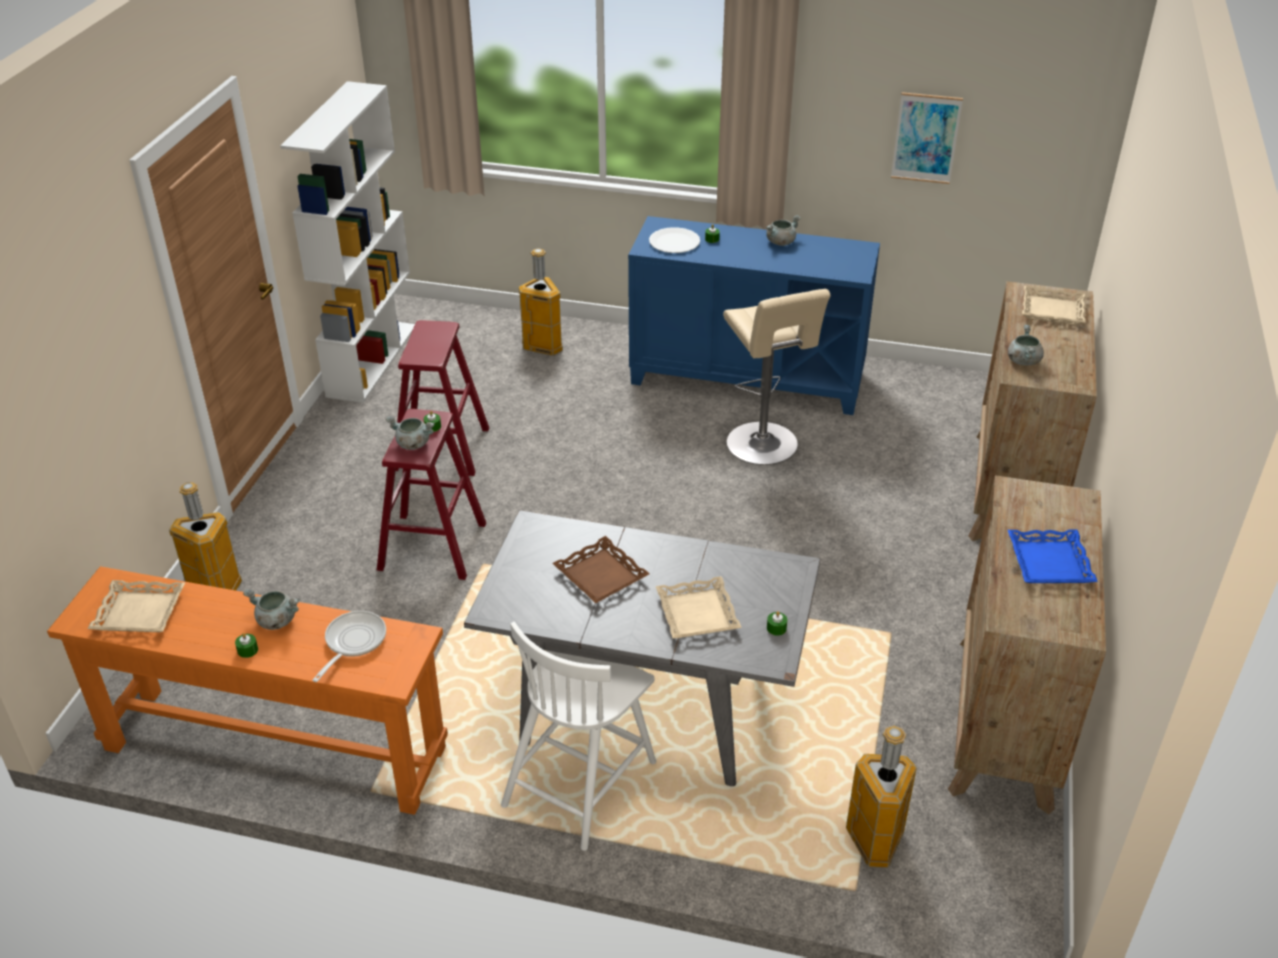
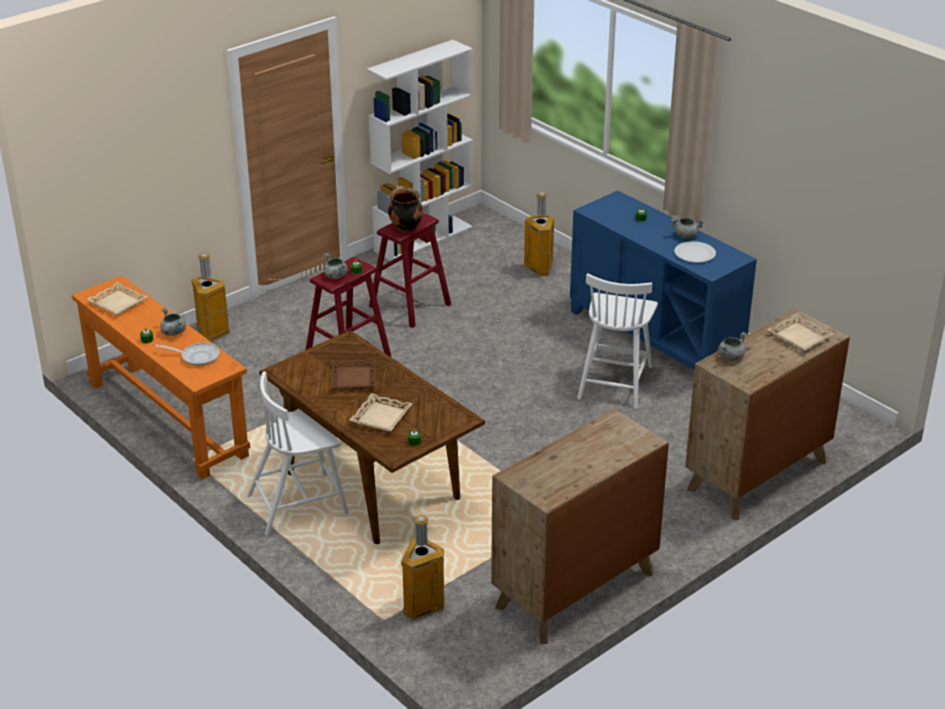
camera: 35 degrees right, 5 degrees down
(352, 642) = (197, 357): frying pan -> frying pan turned 45 degrees clockwise
(430, 347) = (405, 227): none -> cooking pot
(646, 707) = (373, 486): grey dining table -> brown dining table
(674, 242) = (613, 212): white plate -> white plate (694, 253)
(764, 446) = (615, 381): beige stool -> white chair
(926, 138) = (802, 187): picture -> none
(1048, 562) = (578, 461): blue tray -> none

